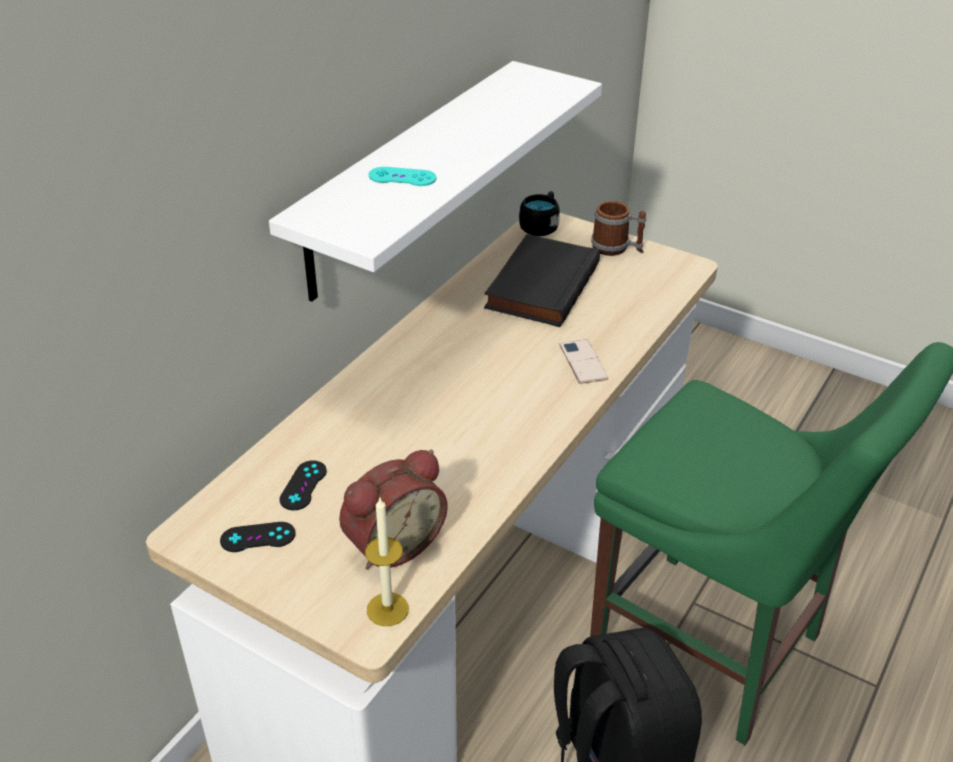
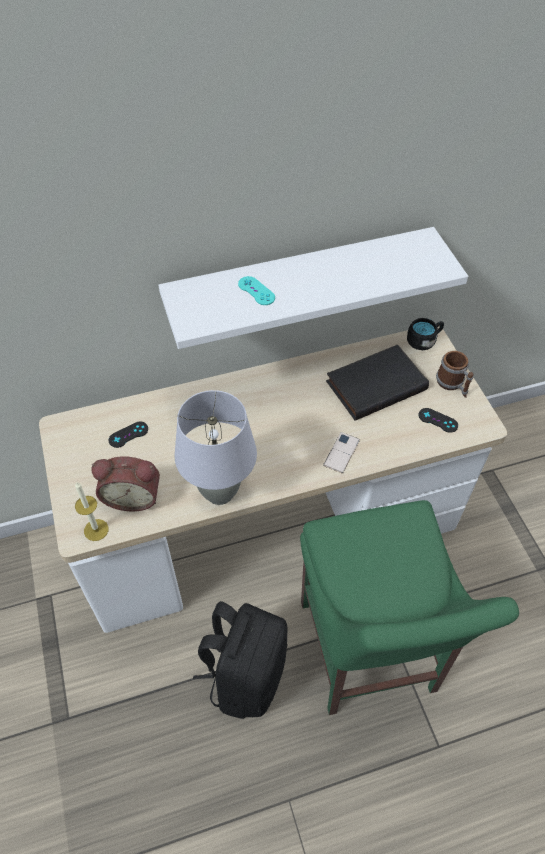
camera: 40 degrees right, 15 degrees up
(258, 537) = (83, 450): black game controller -> black game controller (438, 420)
(497, 475) = (220, 492): none -> grey table lamp

